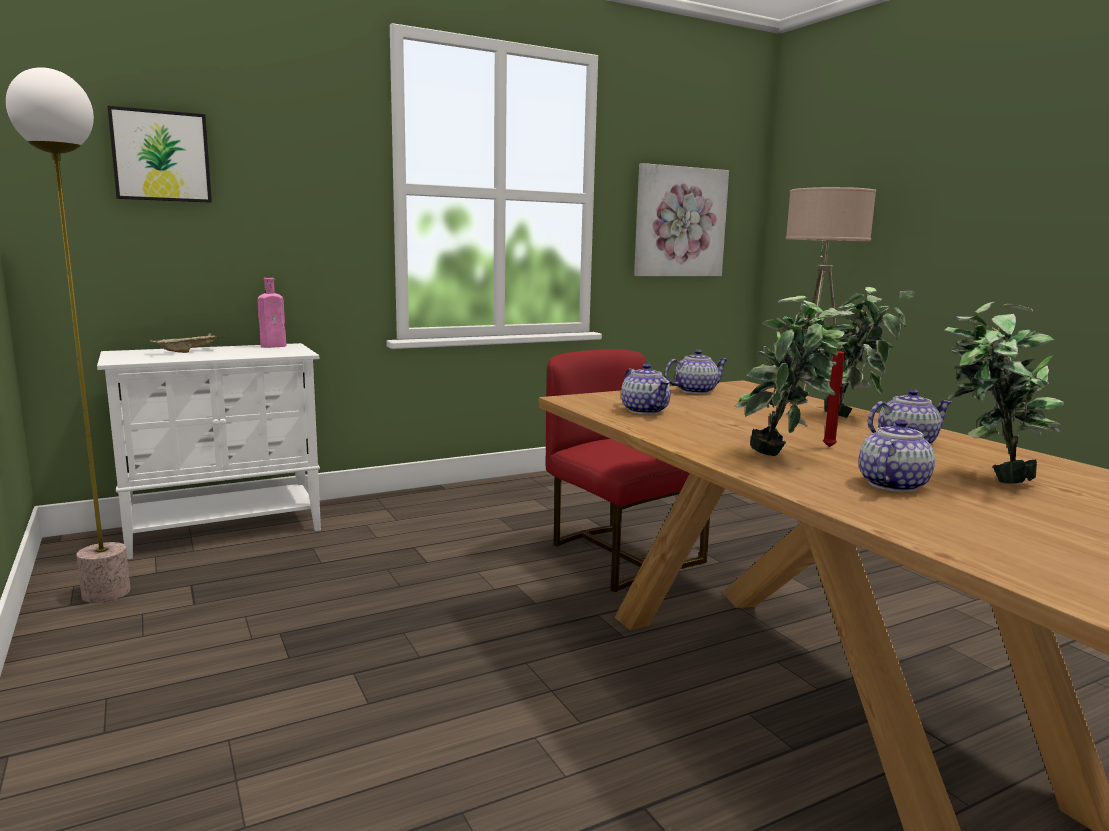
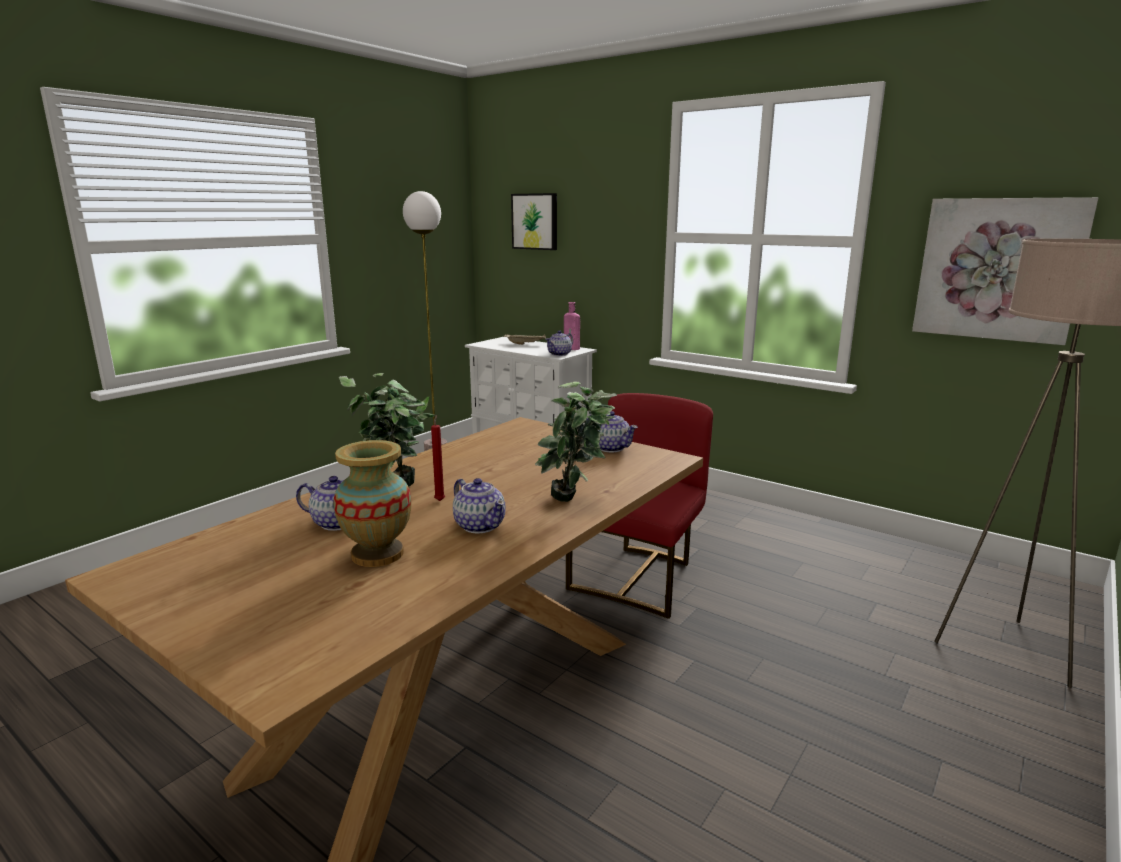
camera: 65 degrees right, 5 degrees up
(645, 410) = (507, 444): teapot -> teapot (559, 354)
(987, 478) = (378, 554): potted plant -> vase

